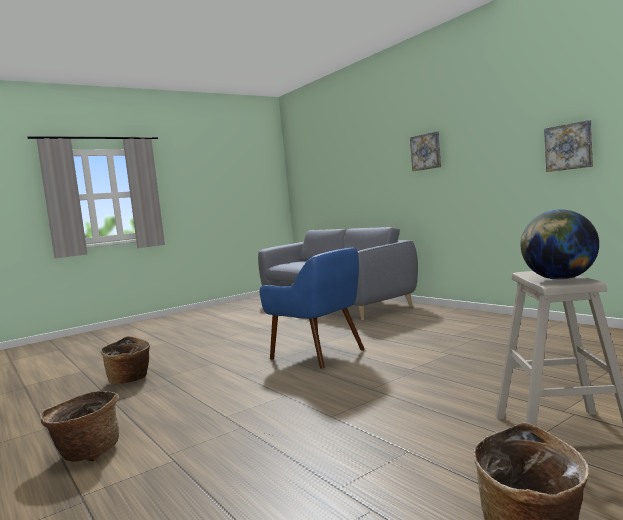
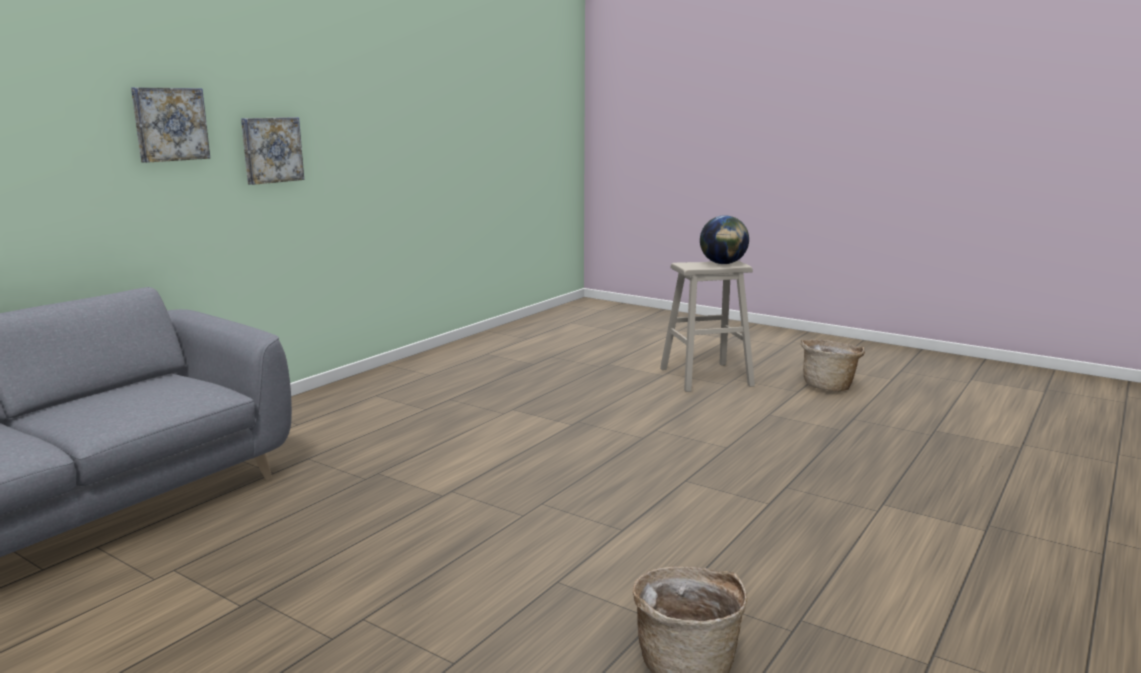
camera: 110 degrees left, 10 degrees up
(86, 453) = (935, 567): basket -> none
(319, 354) = (508, 485): blue armchair -> none
(569, 147) = (386, 147): picture -> picture (271, 150)

